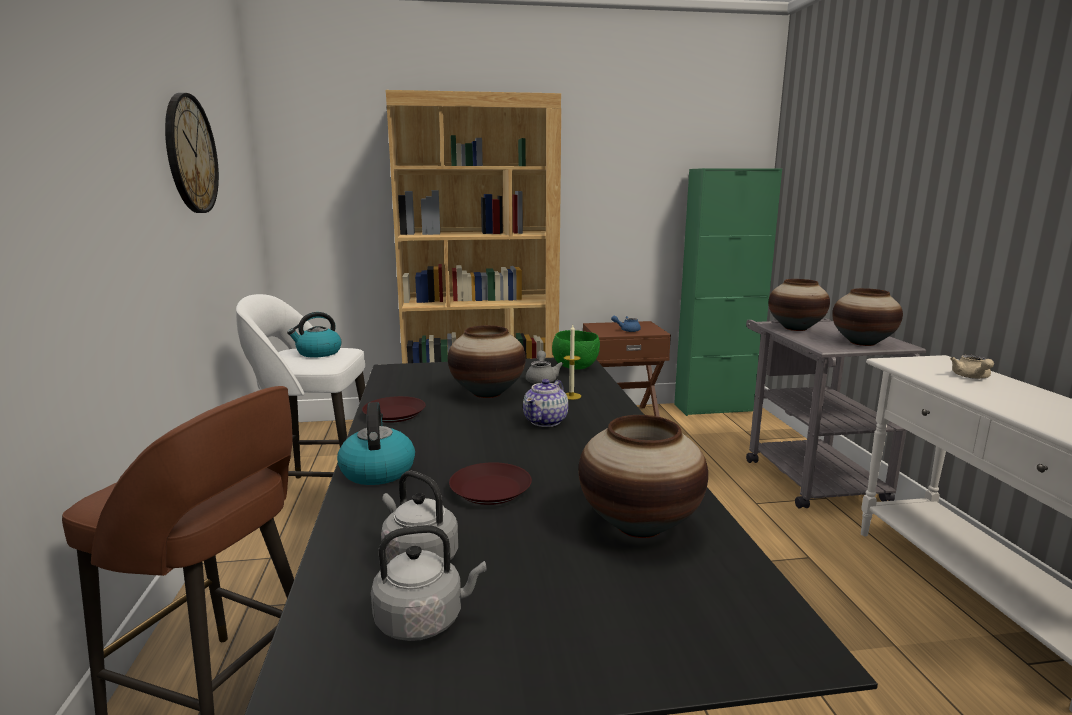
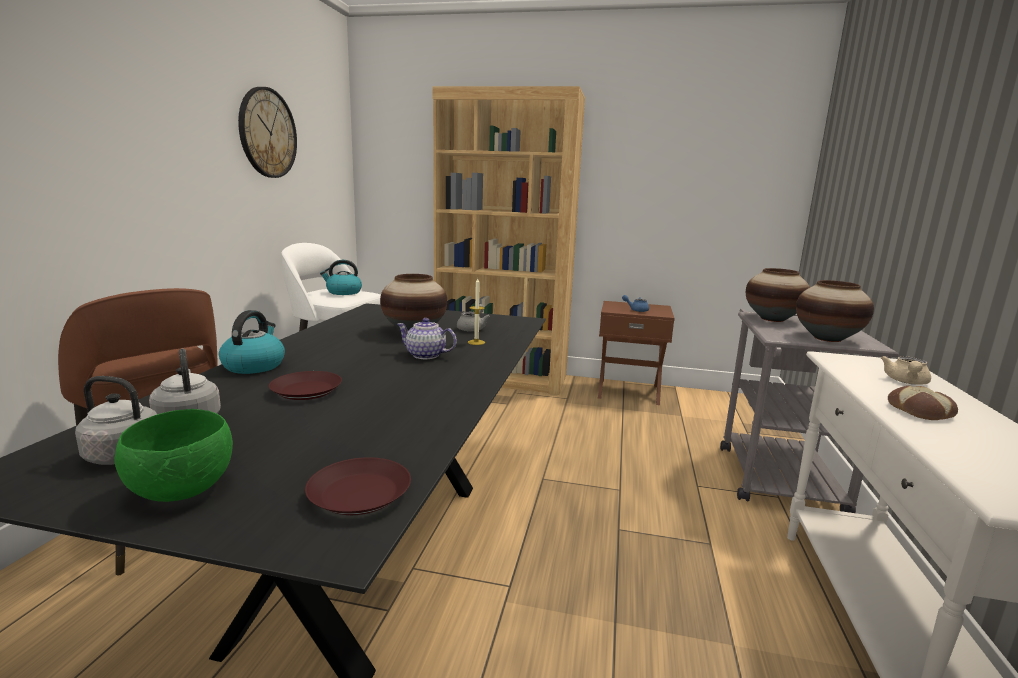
camera: 20 degrees right, 0 degrees up
(395, 414) = (325, 334): brown plate -> brown plate (360, 494)
(546, 421) = (426, 355): teapot -> teapot turned 60 degrees clockwise
(576, 367) = (515, 324): green bowl -> green bowl (185, 490)
(640, 526) = (372, 435): vase -> none
(715, 408) = (728, 398): green cabinet -> none
(1016, 403) = (921, 411): none -> bread

